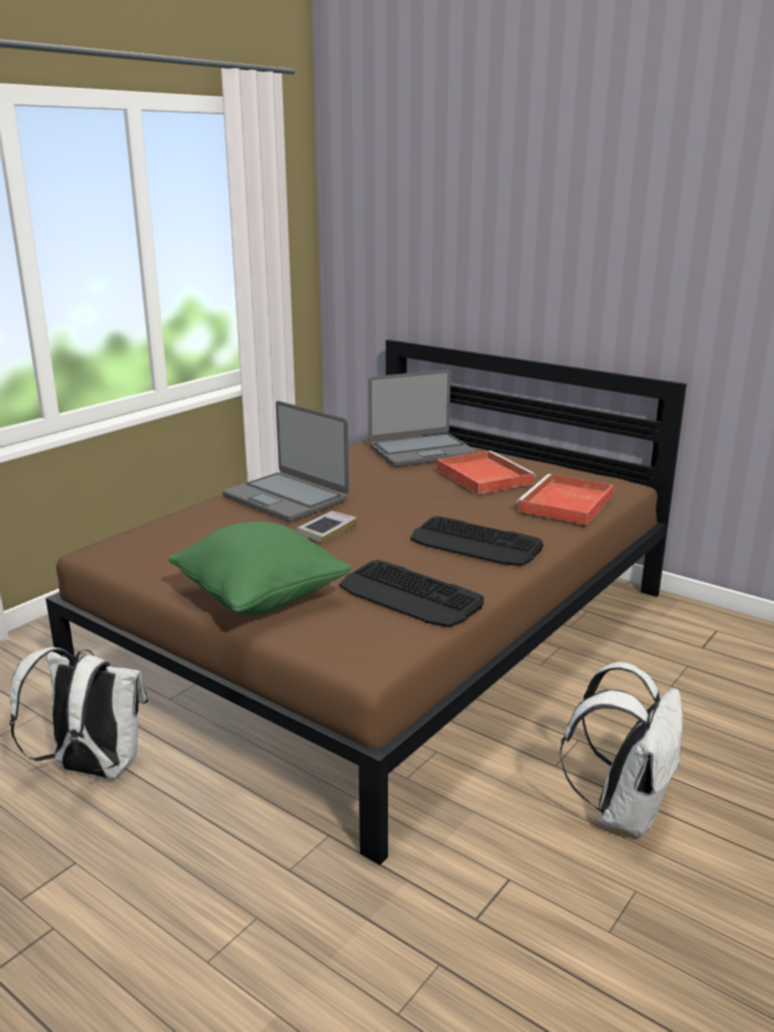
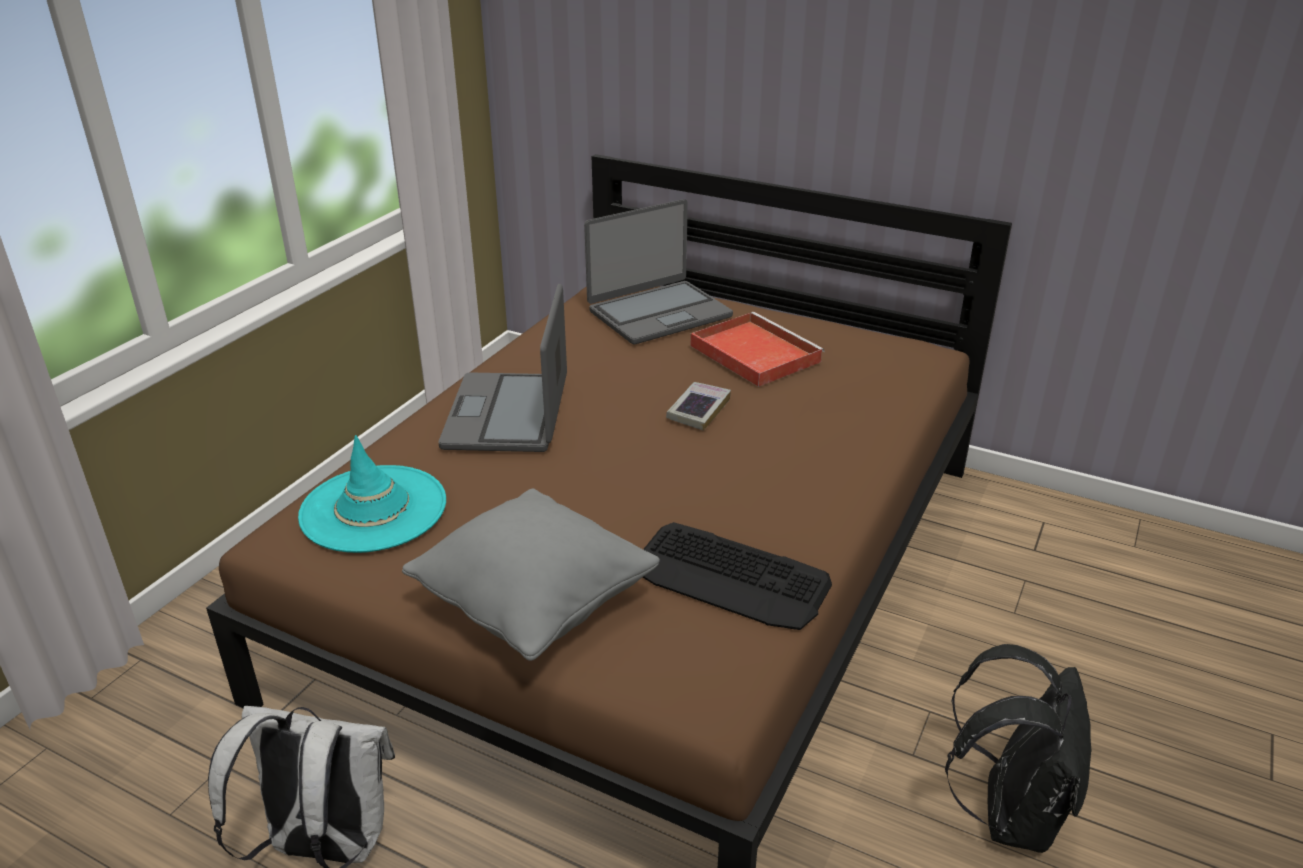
camera: 10 degrees left, 10 degrees up
(170, 540) = (373, 509): none -> turquoise hat
(261, 598) = (535, 606): green pillow -> grey pillow
(286, 498) = (508, 414): laptop -> laptop turned 60 degrees clockwise
(327, 531) = (582, 470): book -> book (698, 410)
(476, 543) = (784, 475): keyboard -> none
(566, 504) = (874, 394): red tray -> none
(623, 810) = (1010, 812): white backpack -> black backpack

